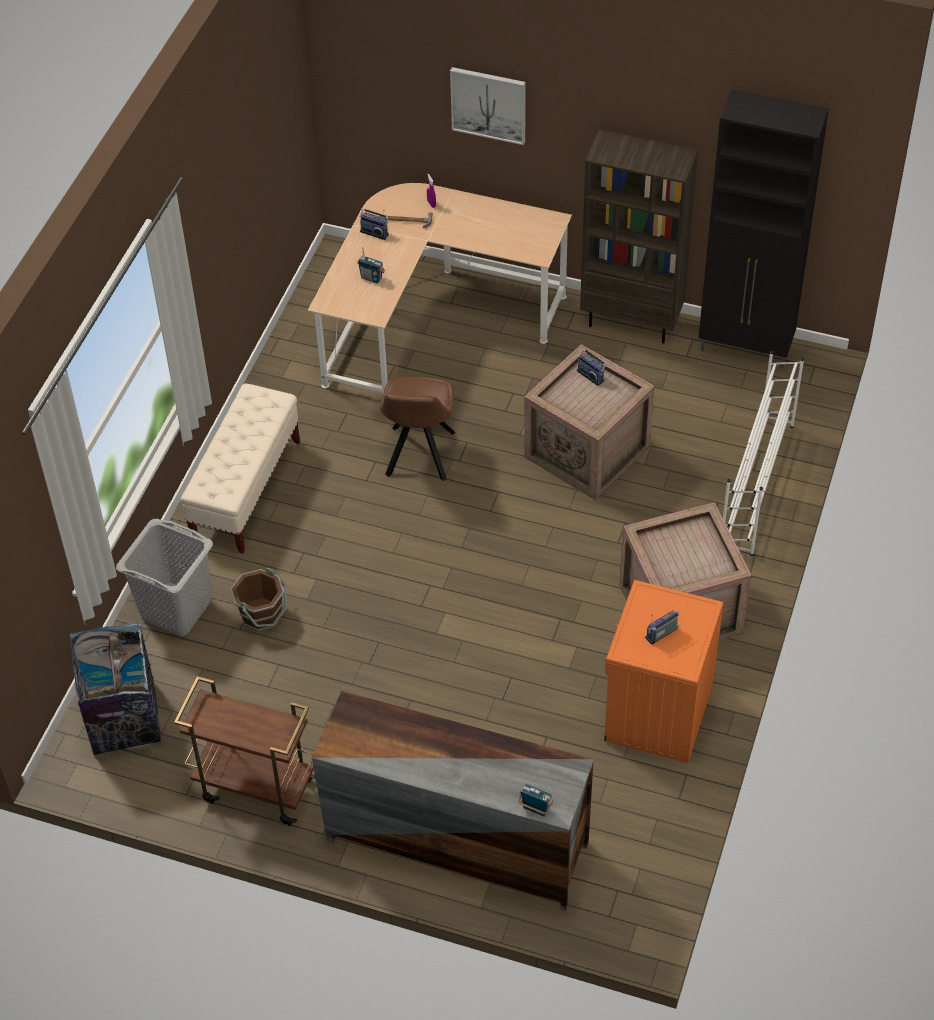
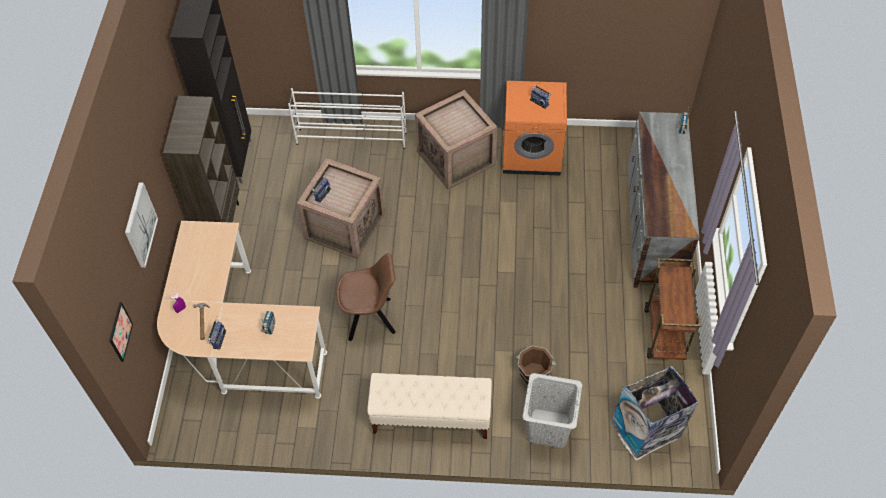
camera: 105 degrees left, 5 degrees up
(361, 99) = (120, 332): none -> picture

